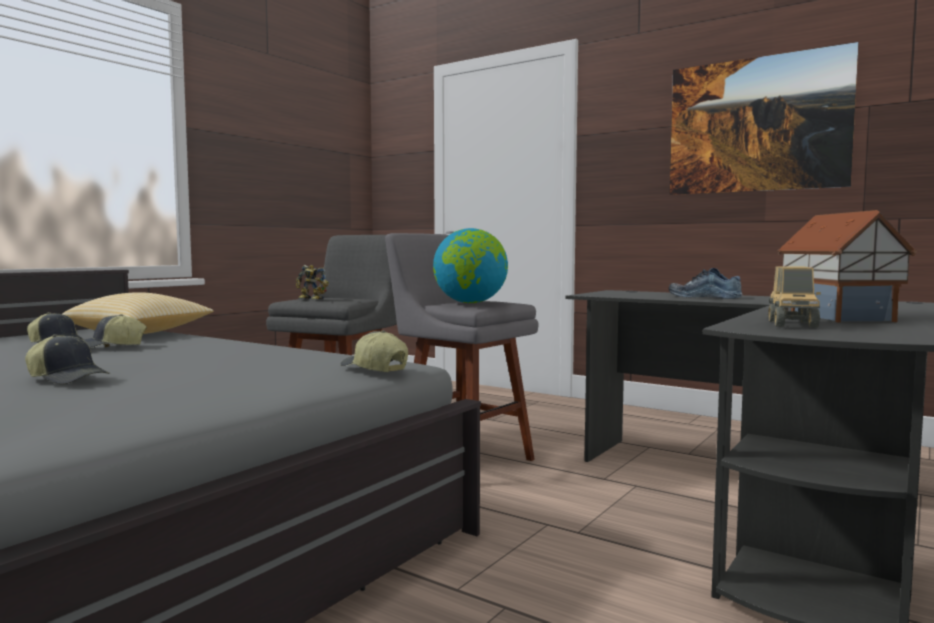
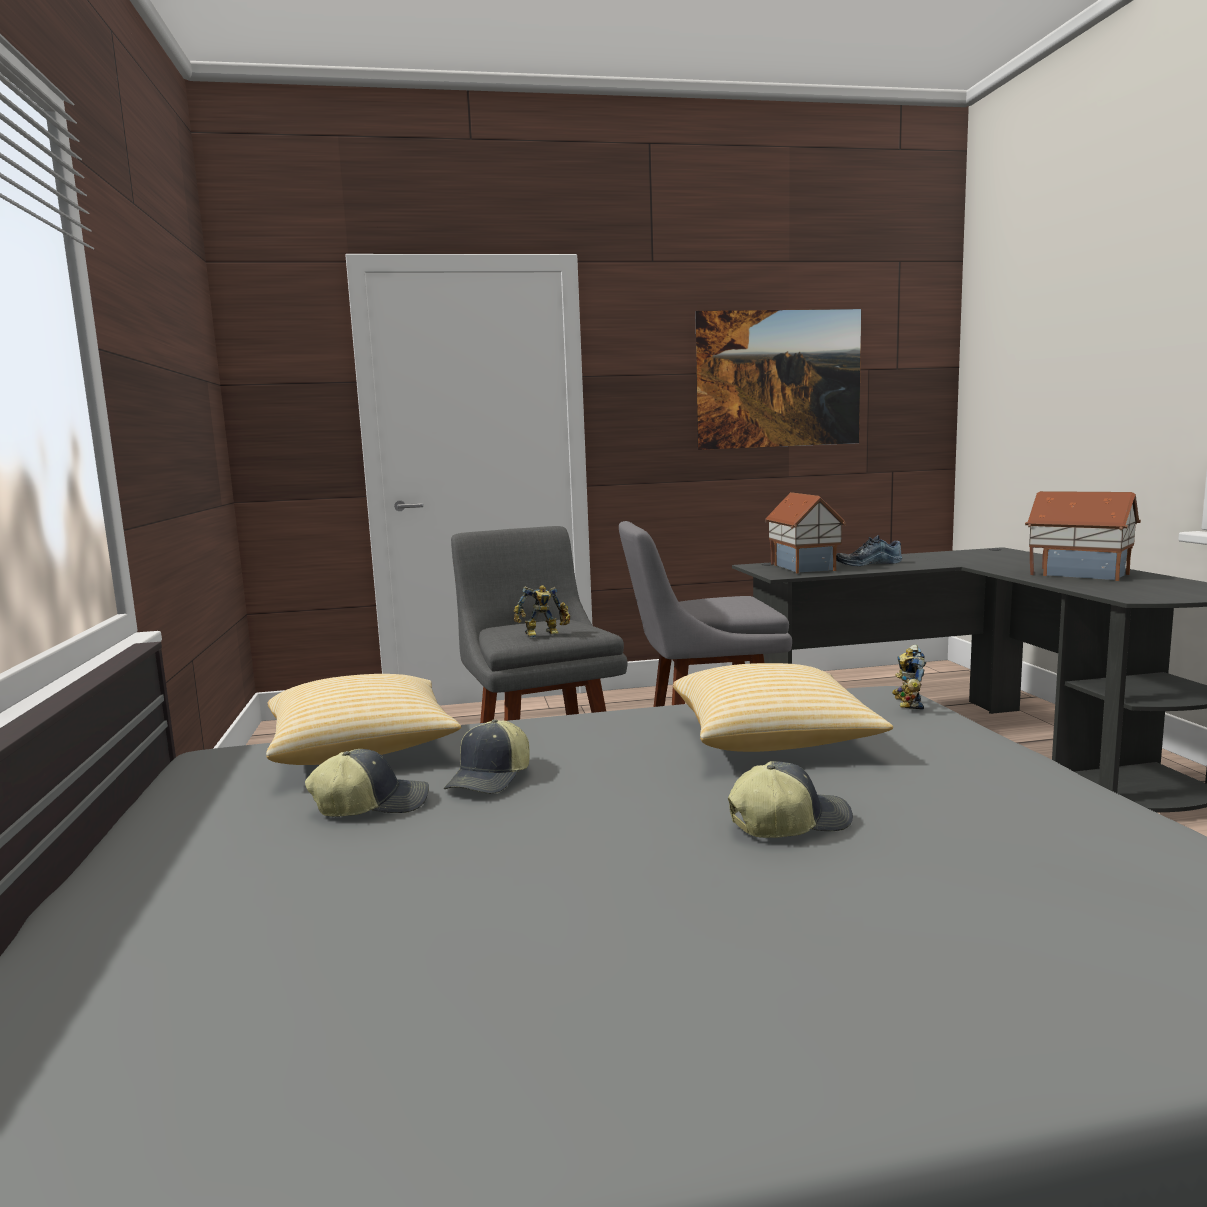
camera: 45 degrees left, 5 degrees up
(239, 363) = (773, 739): none -> pillow
(373, 369) = (906, 704): cap -> toy robot
(470, 303) = (736, 605): globe -> none
(639, 293) = (805, 567): none -> toy house
(792, 324) = (1124, 588): toy truck -> none

